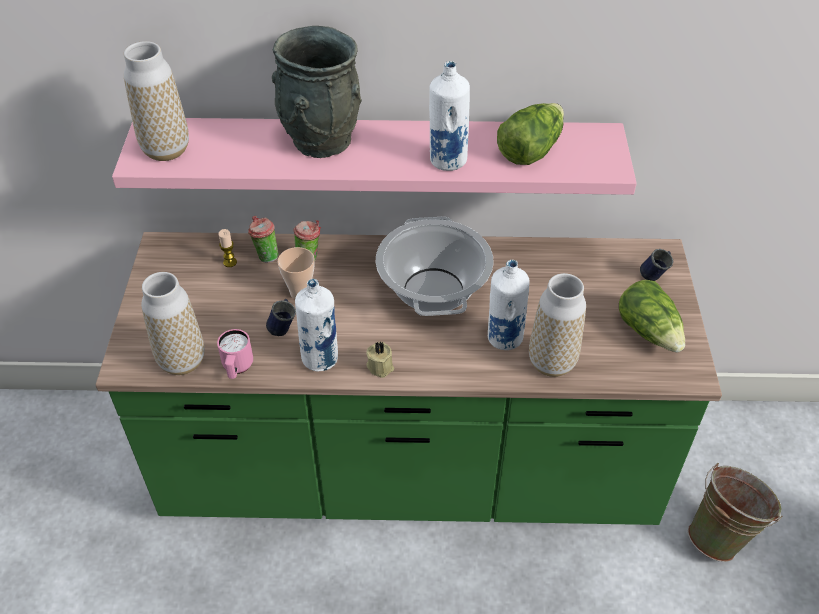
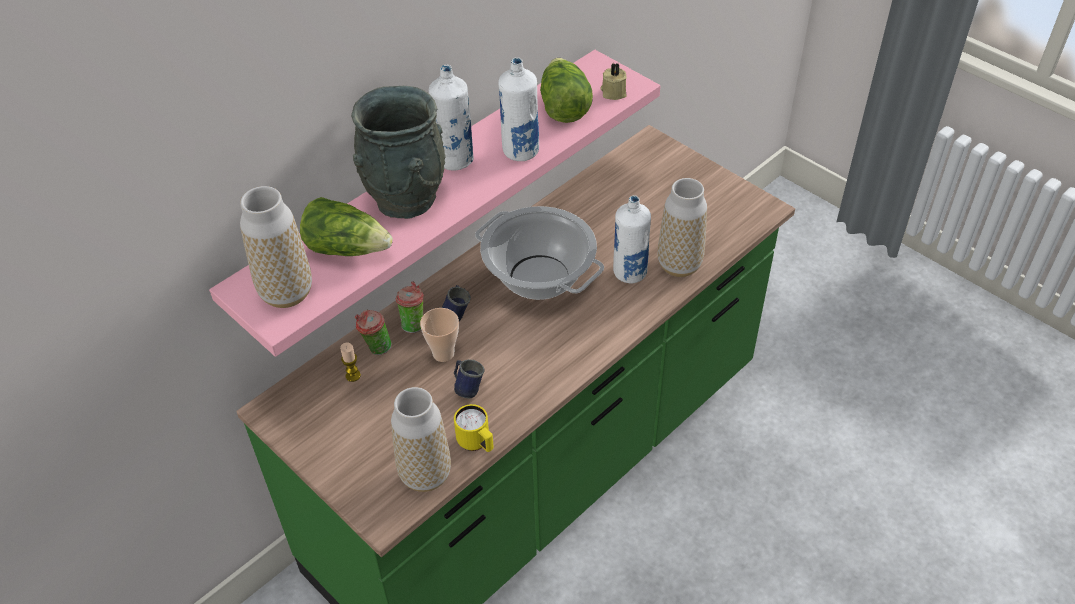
camera: 45 degrees left, 0 degrees up
(237, 368) = (477, 444): pink mug -> yellow mug
(320, 358) = (527, 386): white bottle -> white bottle (455, 160)
(380, 366) = (575, 356): beige candle -> beige candle (613, 92)
(649, 331) = (708, 199): lettuce -> lettuce (347, 248)
(655, 275) = (665, 160): blue mug -> blue mug (456, 313)
(722, 535) = (782, 338): green bucket -> none

